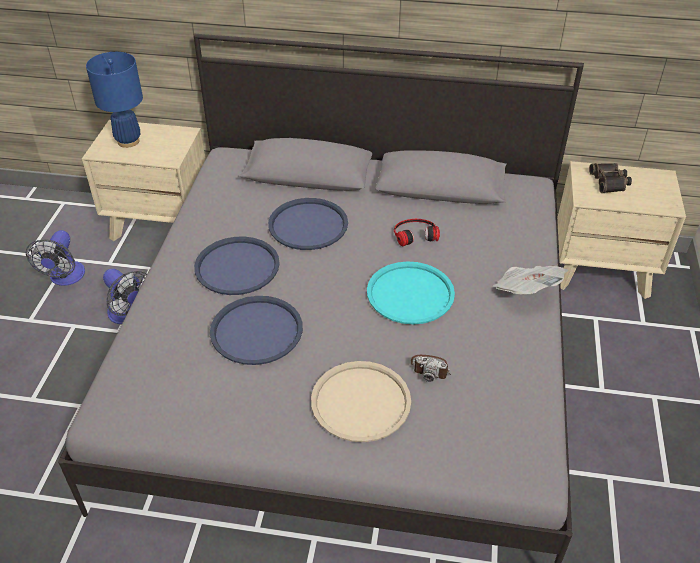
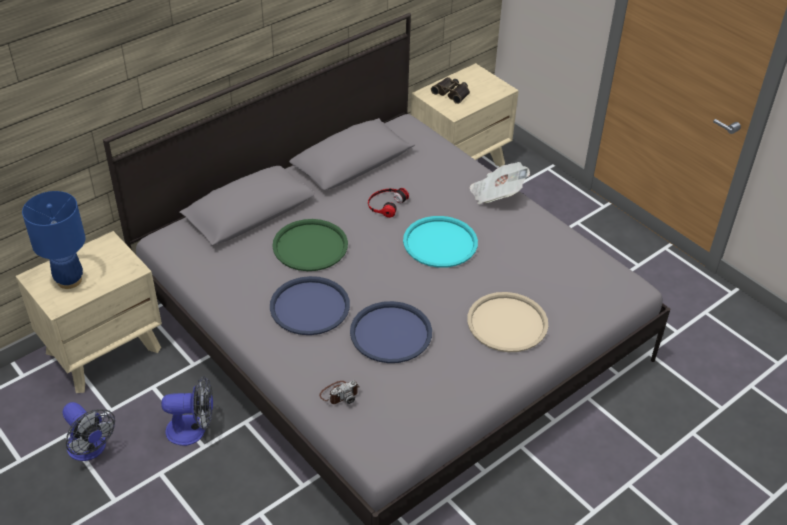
camera: 50 degrees left, 0 degrees up
(308, 225) = (310, 246): blue tray -> green tray
(430, 368) = (513, 276): camera -> camera (339, 394)

